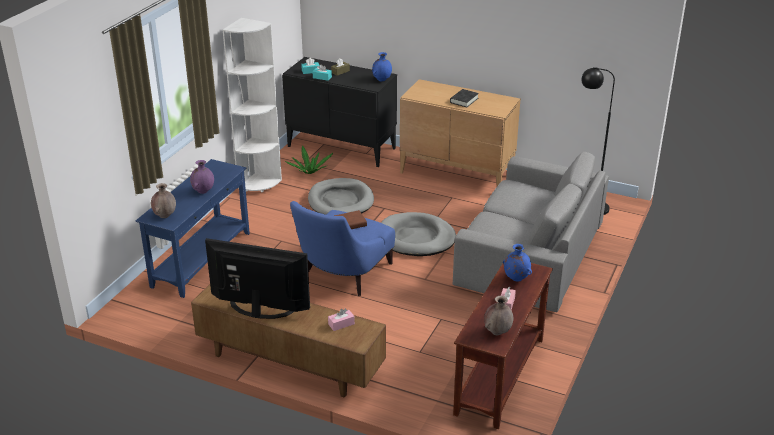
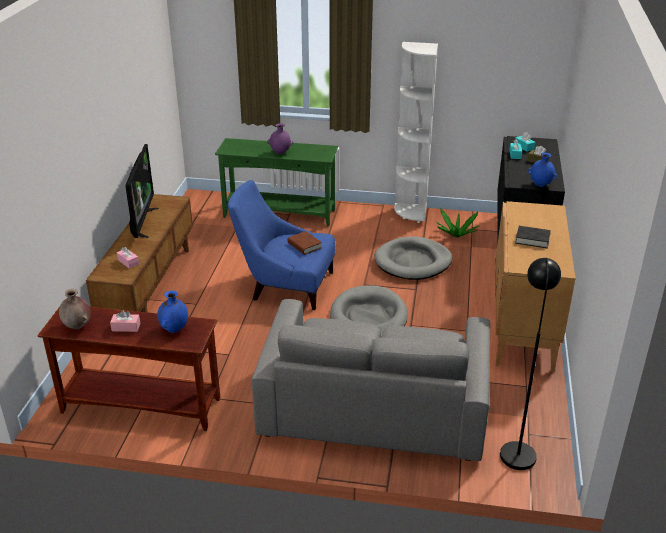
camera: 75 degrees right, 0 degrees up
(165, 215) = (236, 146): brown vase -> none
(201, 259) = (280, 213): blue console table -> green console table

